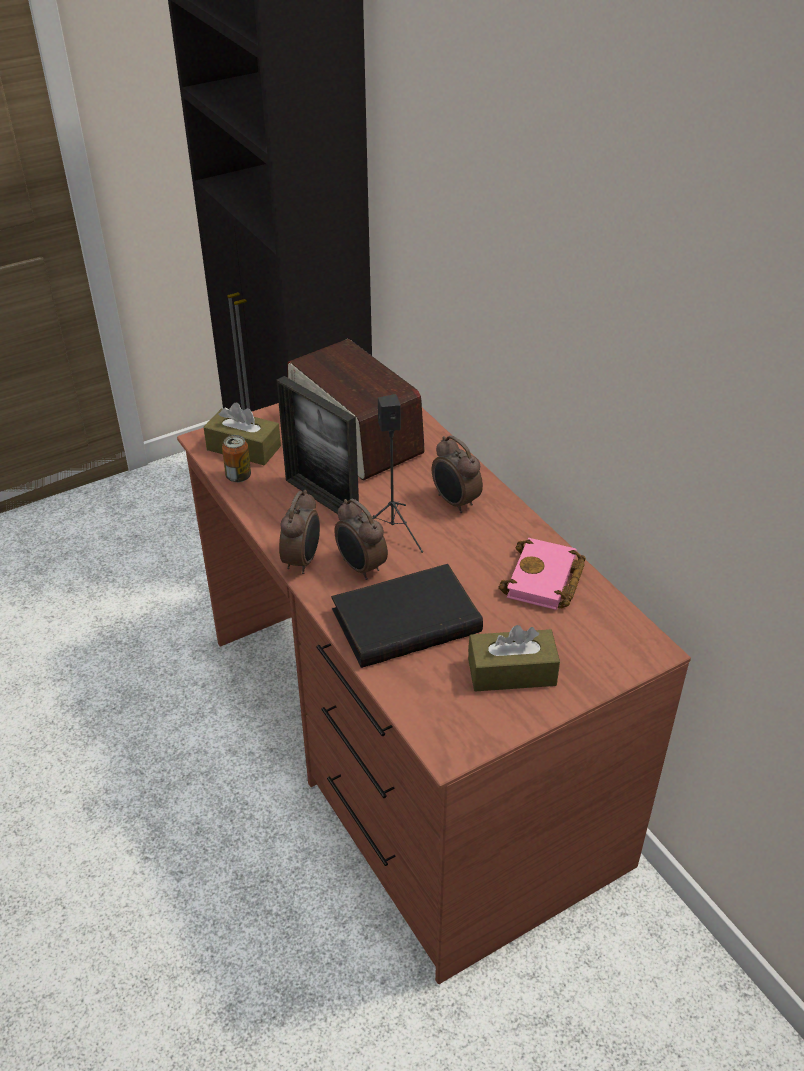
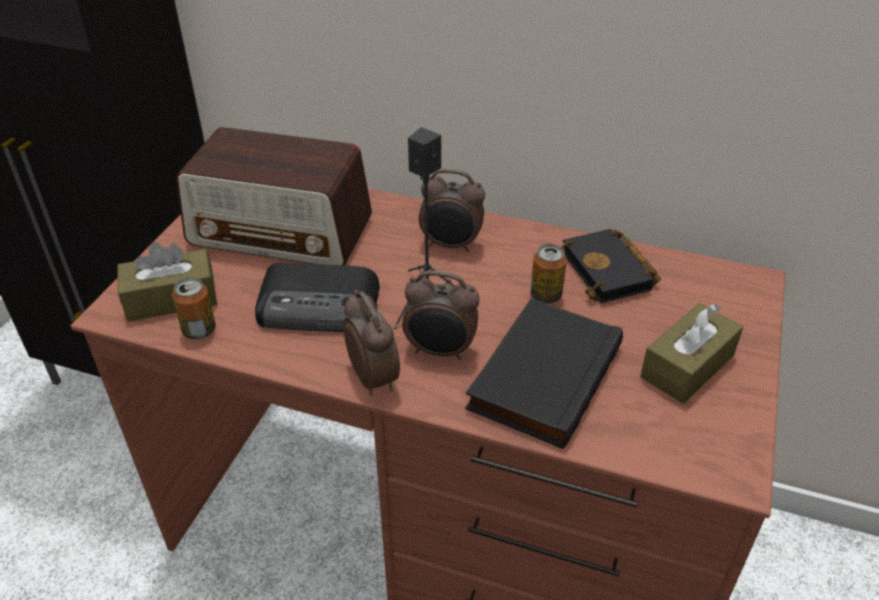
camera: 40 degrees left, 0 degrees up
(321, 499) = (320, 307): picture frame -> radio
(476, 571) = (545, 295): none -> can
(544, 581) = (610, 272): pink book -> black book

